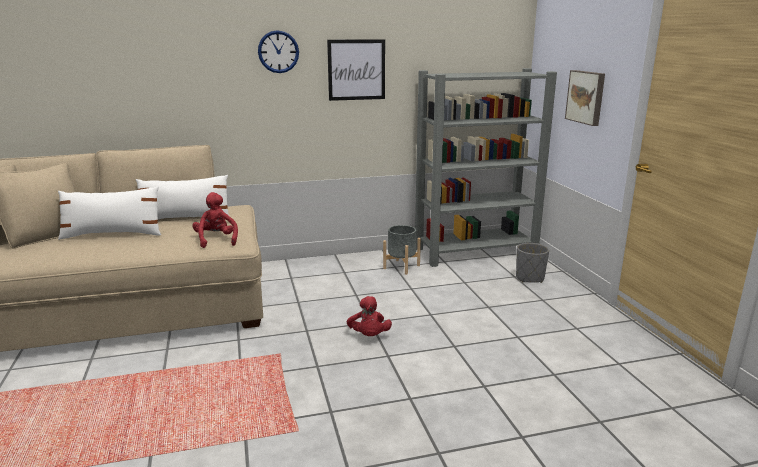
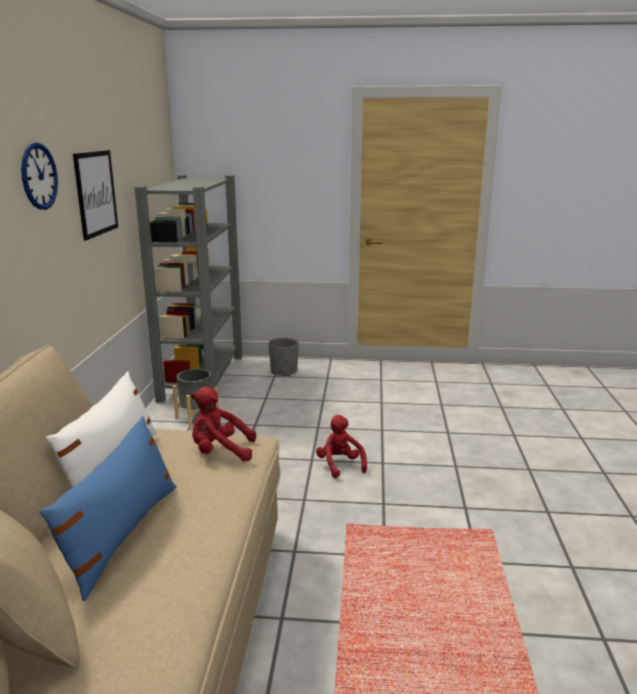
camera: 70 degrees left, 0 degrees up
(113, 234) = (121, 534): white pillow -> blue pillow
(369, 336) = (340, 465): red plush toy -> red plush toy turned 120 degrees counterclockwise
(586, 97) = (280, 194): picture -> none

